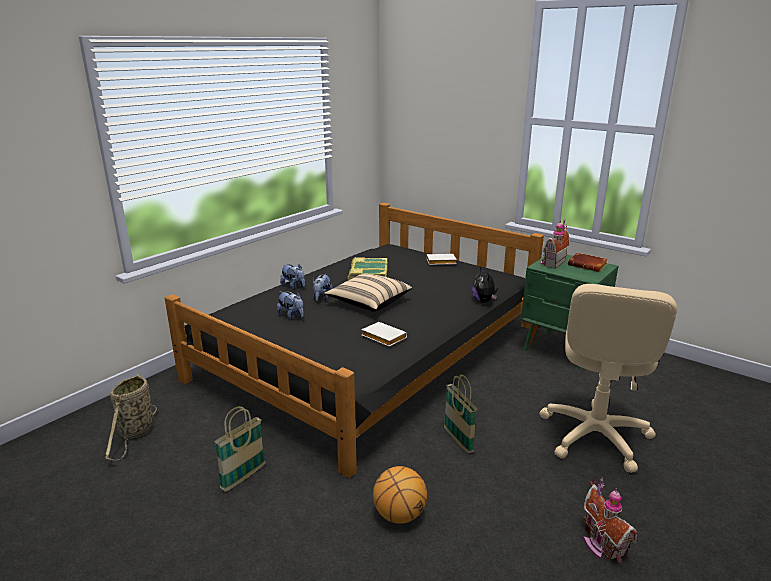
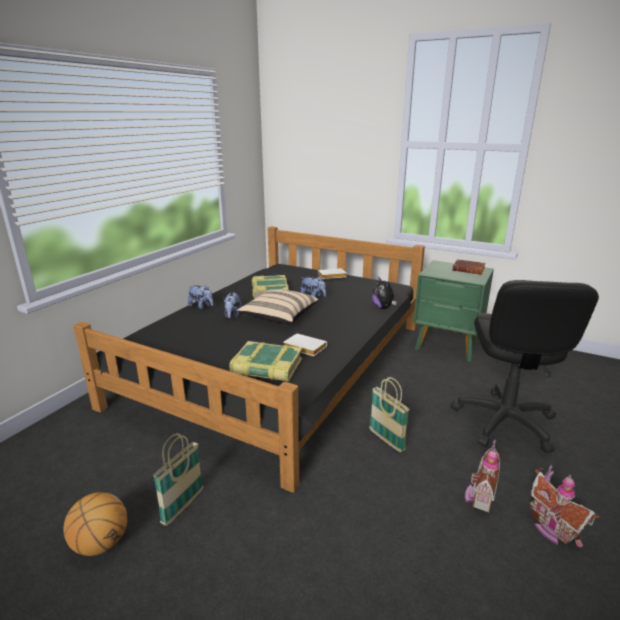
camera: 10 degrees left, 0 degrees up
(136, 432) = (54, 471): basket -> none
(292, 316) = (207, 334): plush toy -> plush toy (313, 297)
(339, 353) = (266, 367): none -> book
(399, 515) = (354, 526): basketball -> basketball (101, 544)
(551, 263) = (438, 269): toy house -> toy house (479, 496)
(594, 436) = (504, 422): beige office chair -> black office chair

